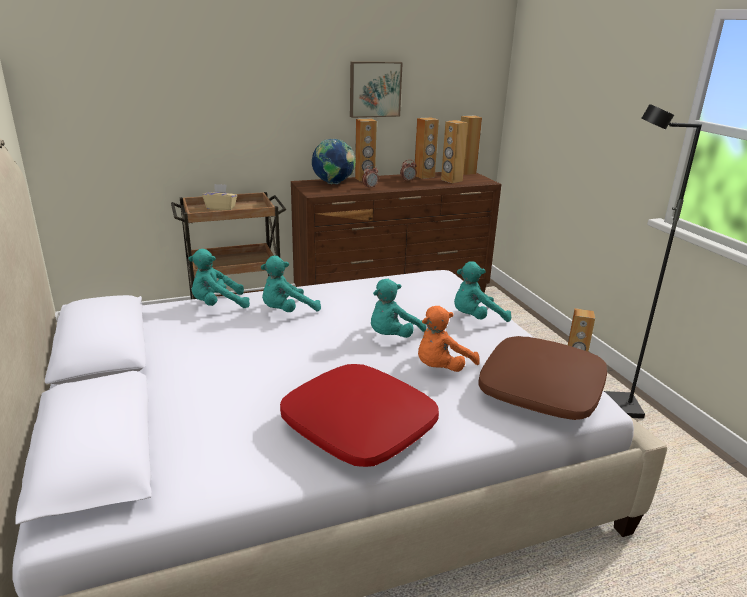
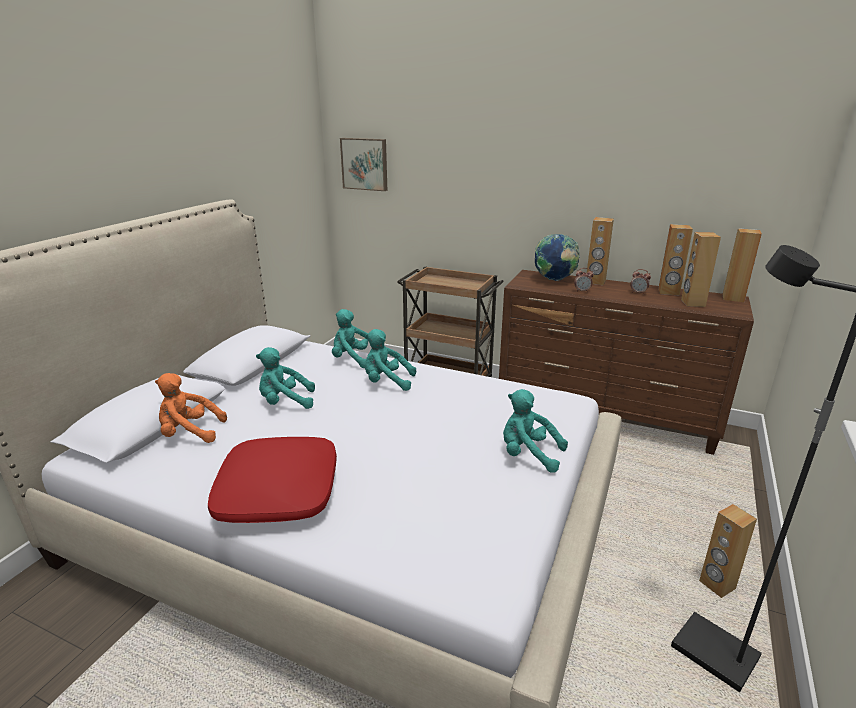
camera: 45 degrees right, 0 degrees up
(221, 208) = (447, 282): beige tissue box -> none
(374, 89) = (626, 187): picture -> picture (365, 164)
(392, 336) = (425, 436): turquoise plush toy -> turquoise plush toy (285, 402)
(441, 368) = (411, 482): orange plush toy -> orange plush toy (189, 433)
(541, 390) = (459, 551): brown pillow -> none

